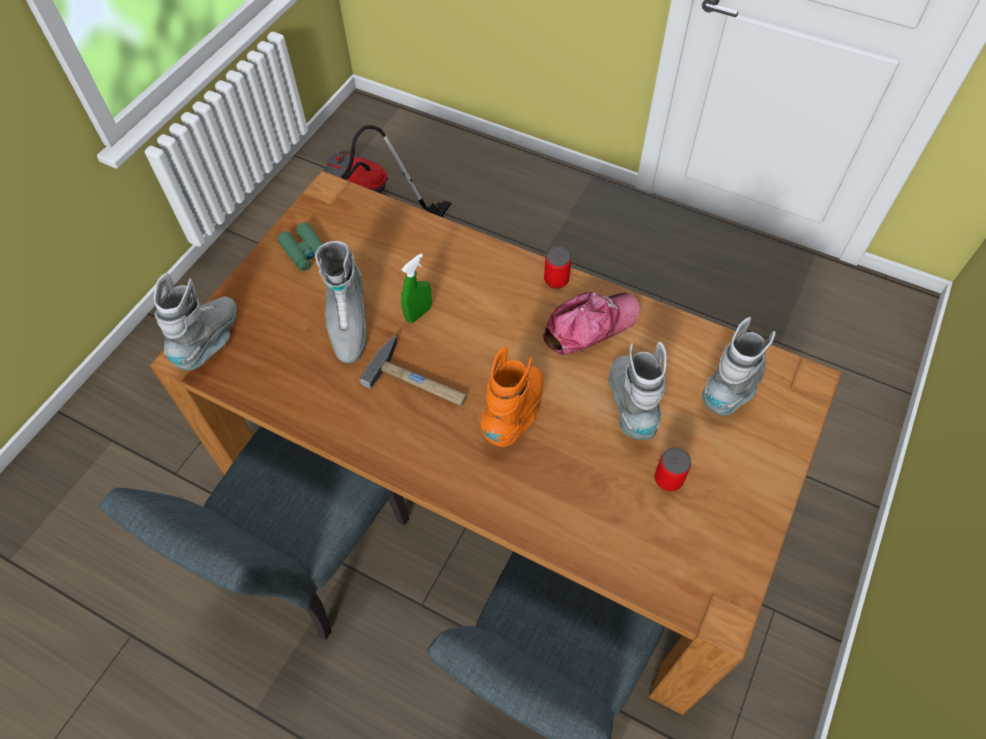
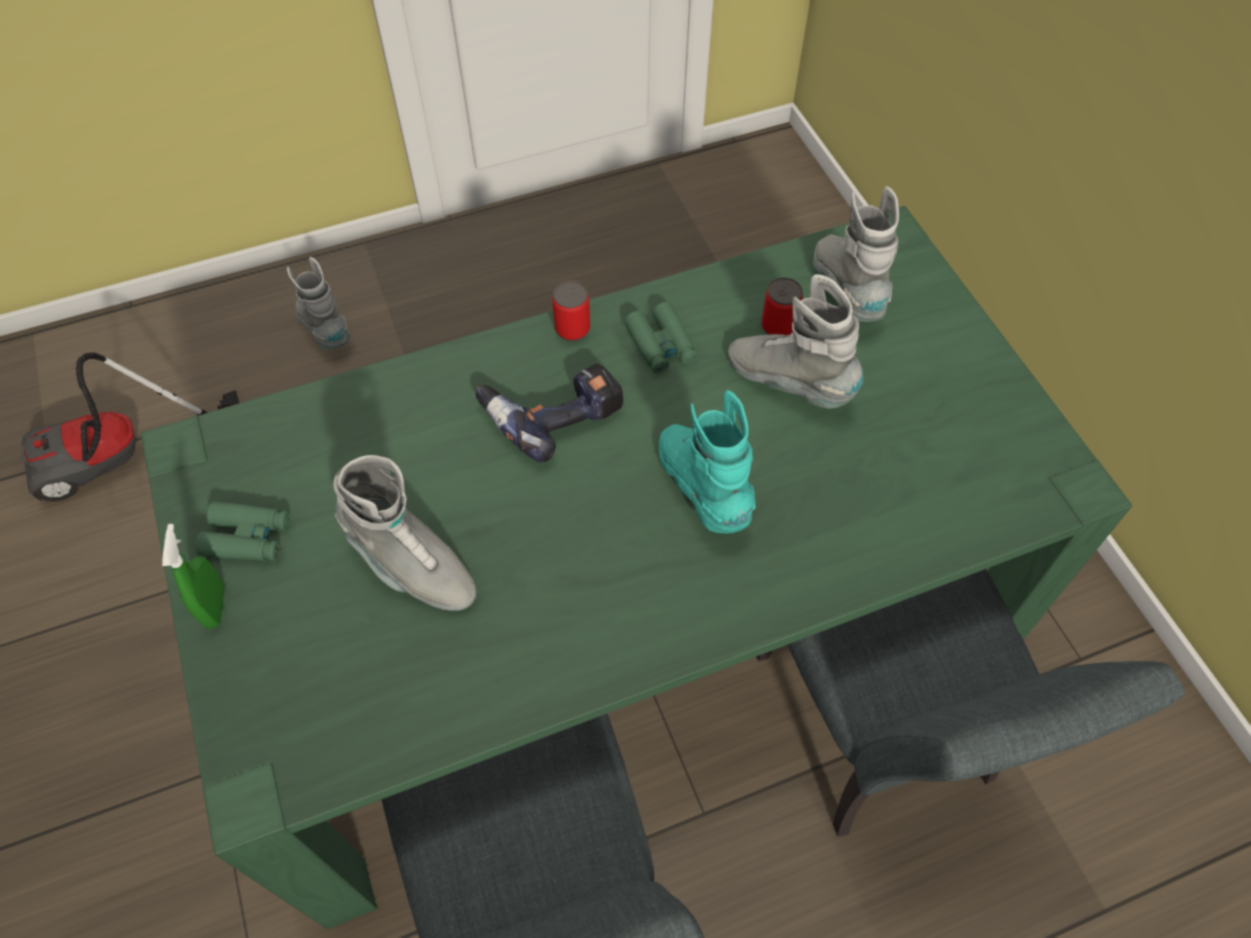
camera: 50 degrees left, 0 degrees up
(211, 341) = (263, 745): grey boot -> grey boot (326, 330)
(418, 313) = (476, 484): green spray bottle -> green spray bottle (215, 606)
(419, 381) = (569, 549): hammer -> none
(494, 311) = (552, 412): none -> power drill
(495, 478) = (625, 622): brown dining table -> green dining table
(515, 414) = (703, 489): orange boot -> turquoise boot
(590, 326) = (661, 345): cap -> green binoculars
(668, 479) = (900, 418): can -> can (778, 326)

